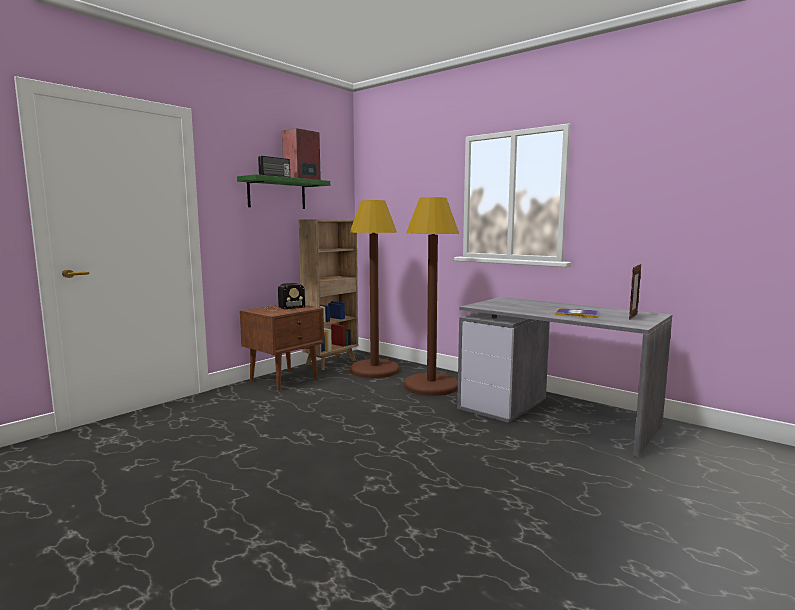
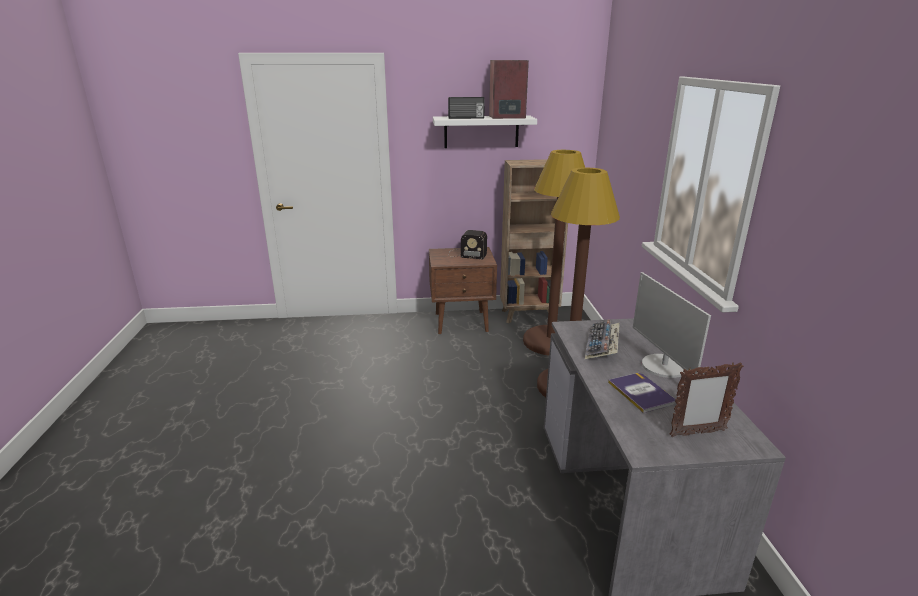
camera: 45 degrees right, 15 degrees up
(277, 193) = (481, 131): green shelf -> white shelf
(512, 307) = (602, 346): none -> keyboard
(557, 306) = (663, 366): none -> monitor

